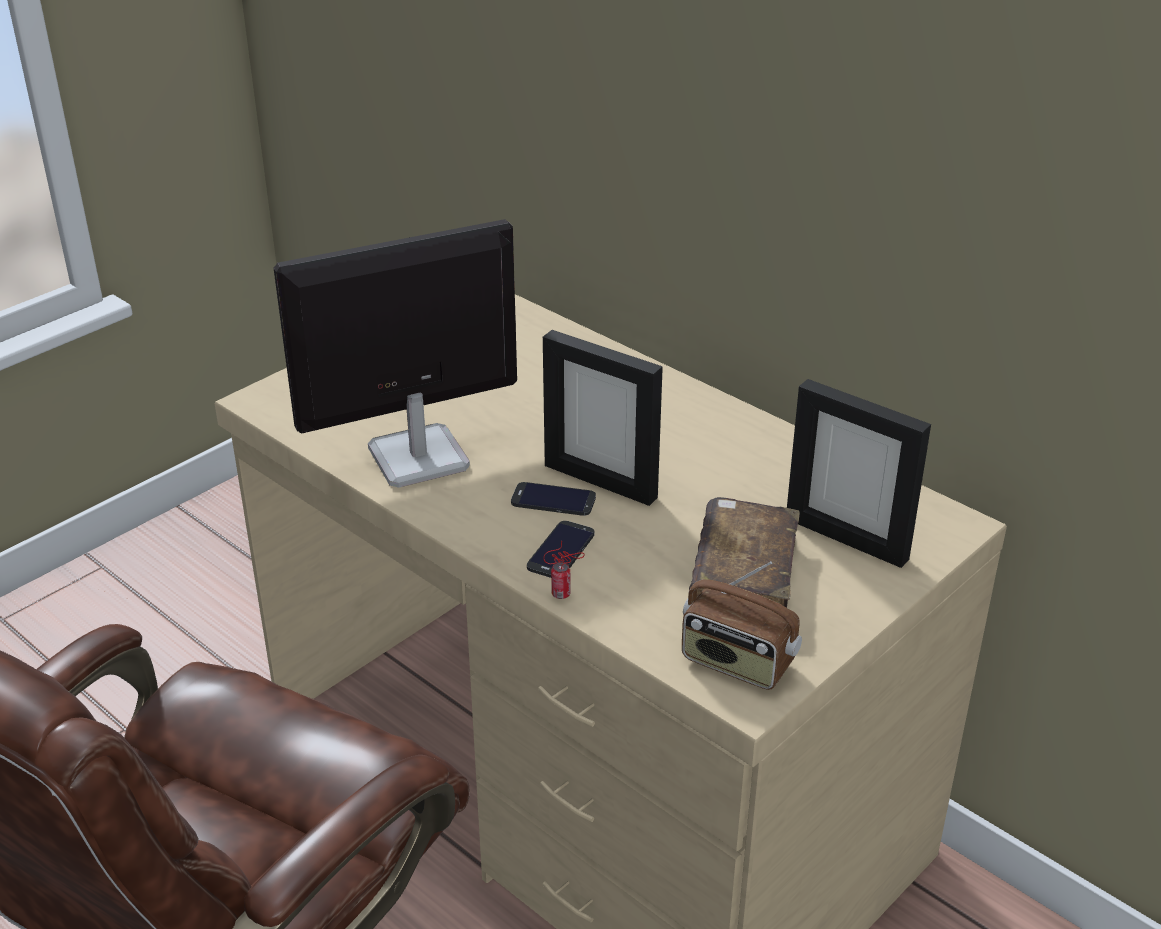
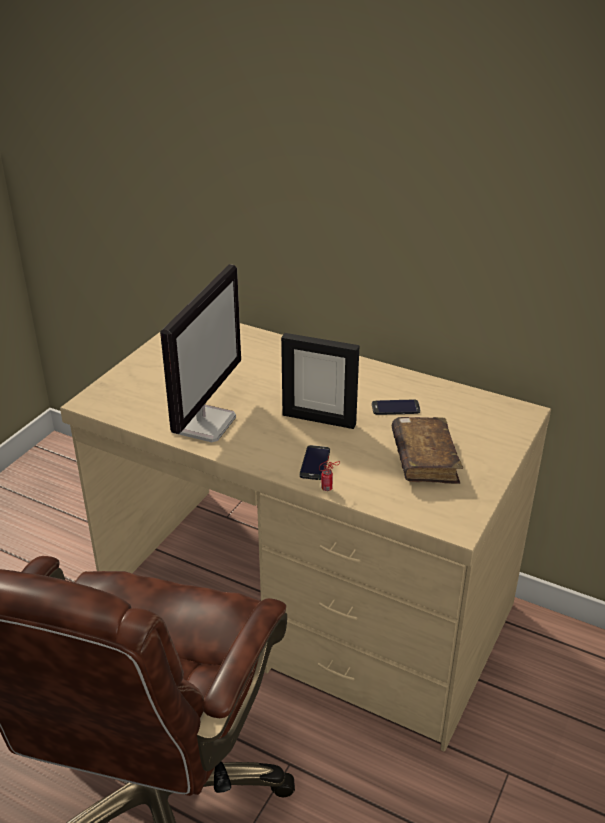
camera: 15 degrees left, 0 degrees up
(416, 458) = (203, 423): monitor -> monitor turned 150 degrees clockwise
(553, 500) = (296, 434): phone -> phone (395, 408)
(736, 663) = (443, 510): radio -> none
(847, 537) = (471, 429): picture frame -> none

